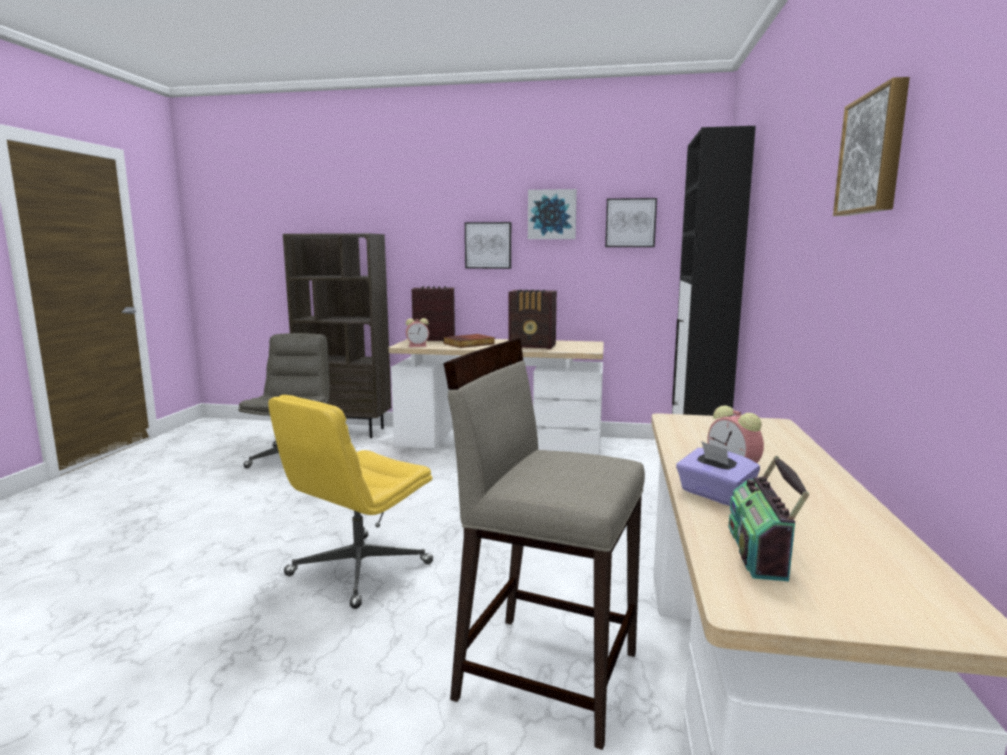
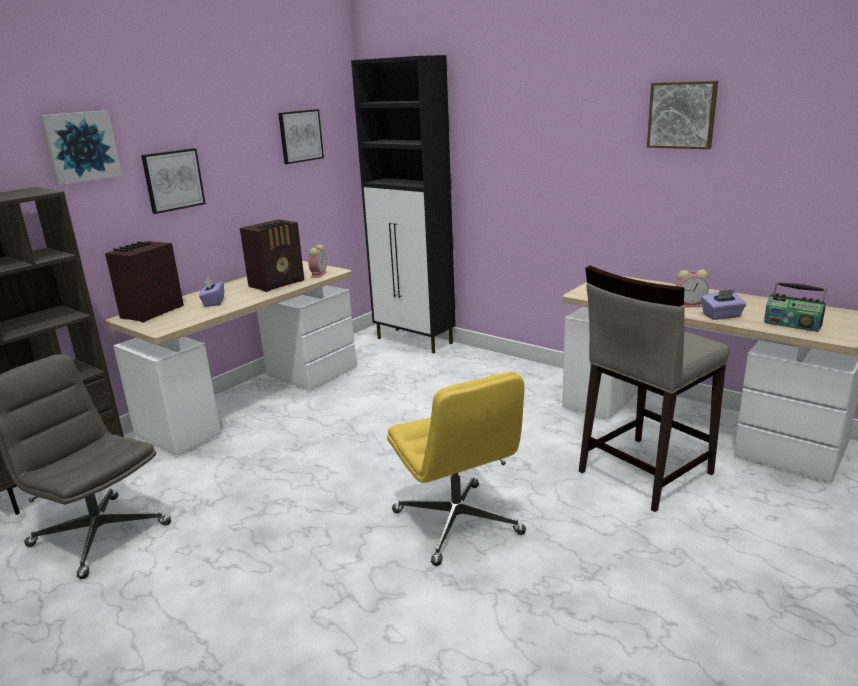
camera: 60 degrees left, 10 degrees up
(418, 346) = (178, 323): alarm clock -> alarm clock (319, 274)
(469, 344) = (213, 302): book -> purple tissue box
(552, 214) = (232, 135): picture -> picture (80, 146)

